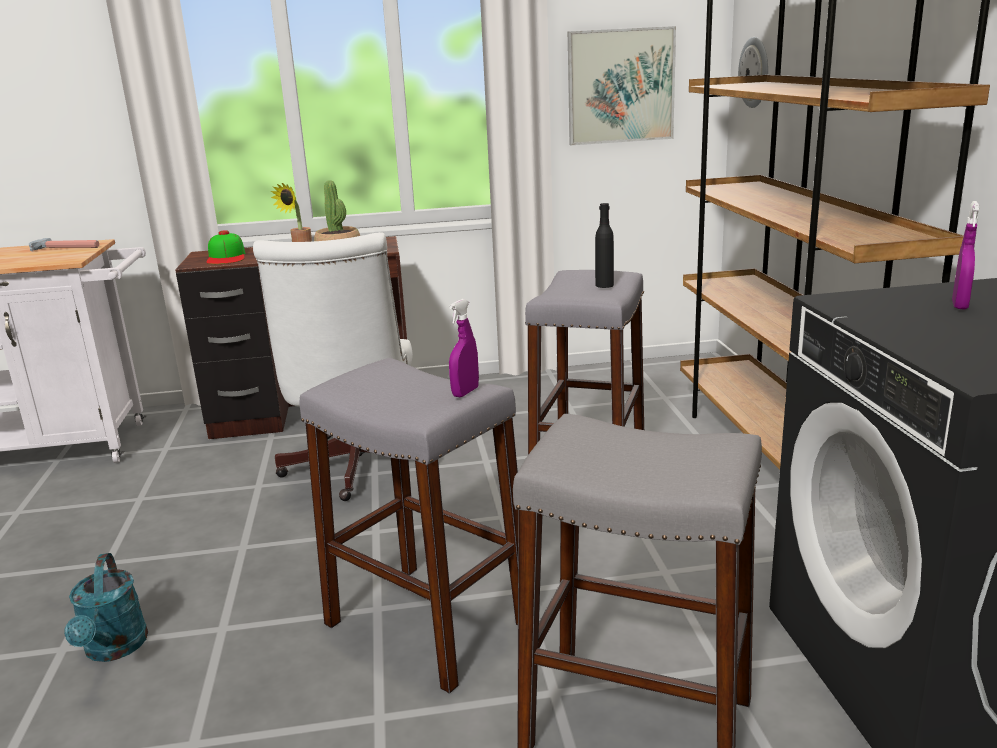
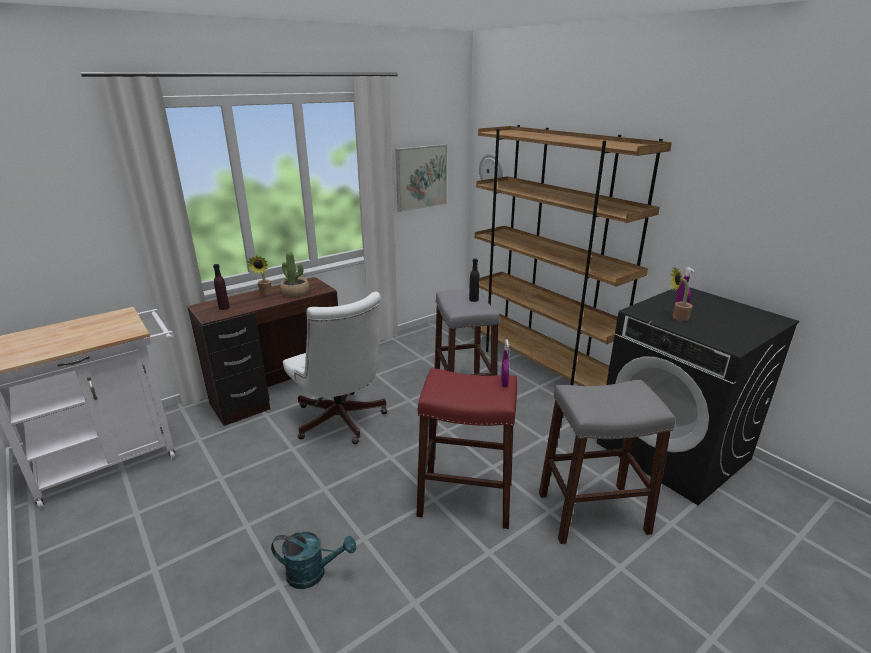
camera: 30 degrees left, 5 degrees up
(64, 248) = (107, 321): hammer -> none
(114, 649) = (313, 573): turquoise watering can -> turquoise watering can turned 45 degrees counterclockwise
(226, 257) = (224, 307): cap -> purple bottle
(427, 623) = (465, 498): grey stool -> red stool
(917, 318) = (677, 317): none -> potted plant

